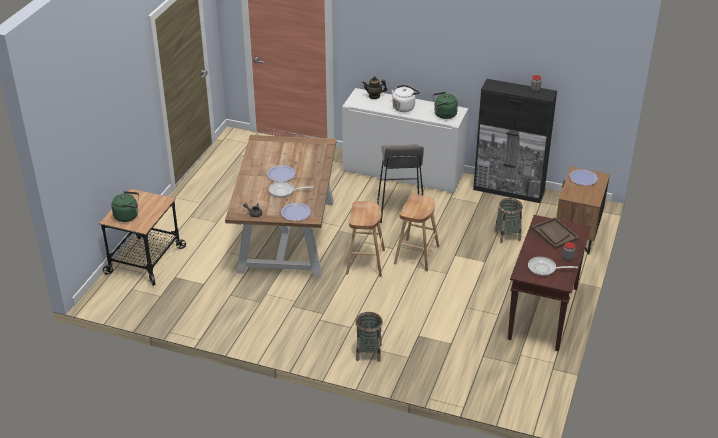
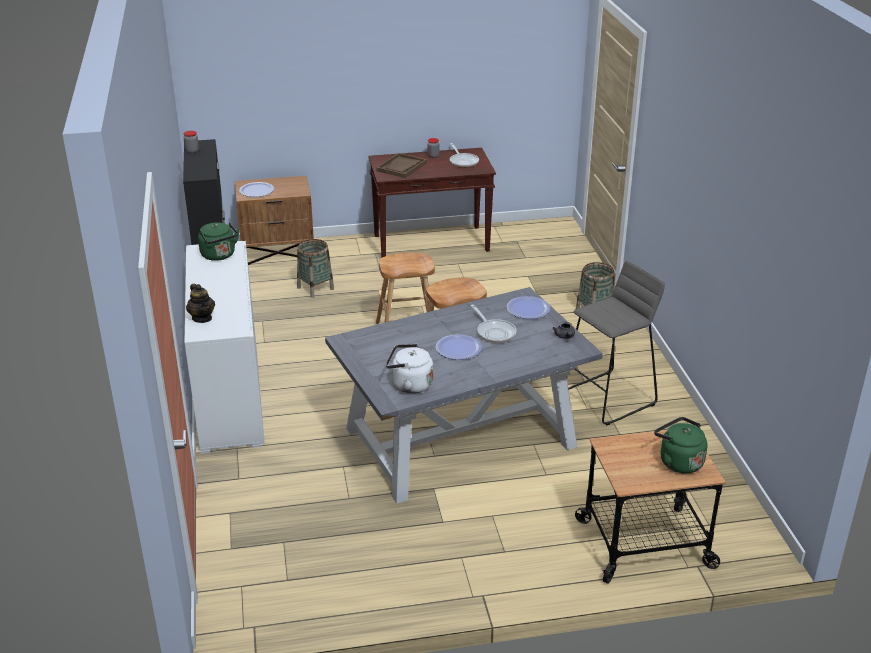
camera: 120 degrees left, 5 degrees down
(287, 236) = (461, 437): brown dining table -> grey dining table
(400, 210) = (324, 369): grey stool -> grey stool (608, 398)
(404, 107) = (218, 287): white kettle -> white kettle (409, 385)

